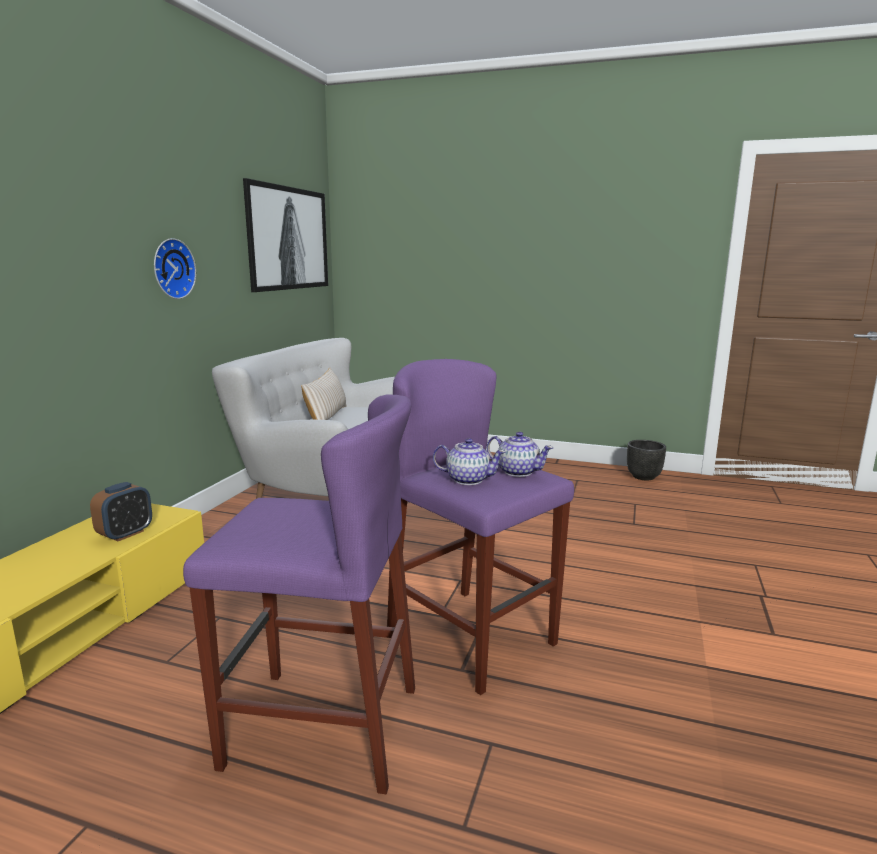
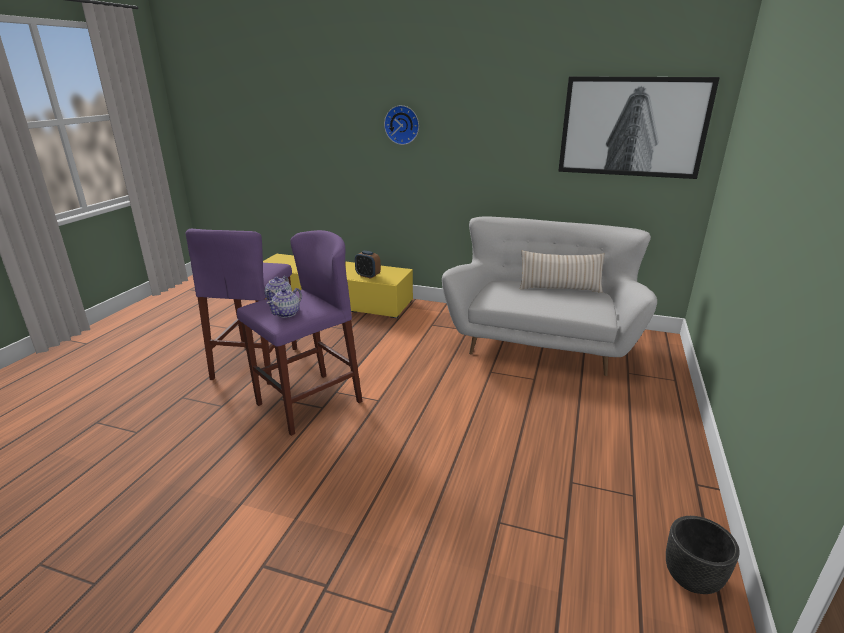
camera: 90 degrees right, 10 degrees up
(171, 269) = (474, 146): wall clock -> wall clock (402, 125)

